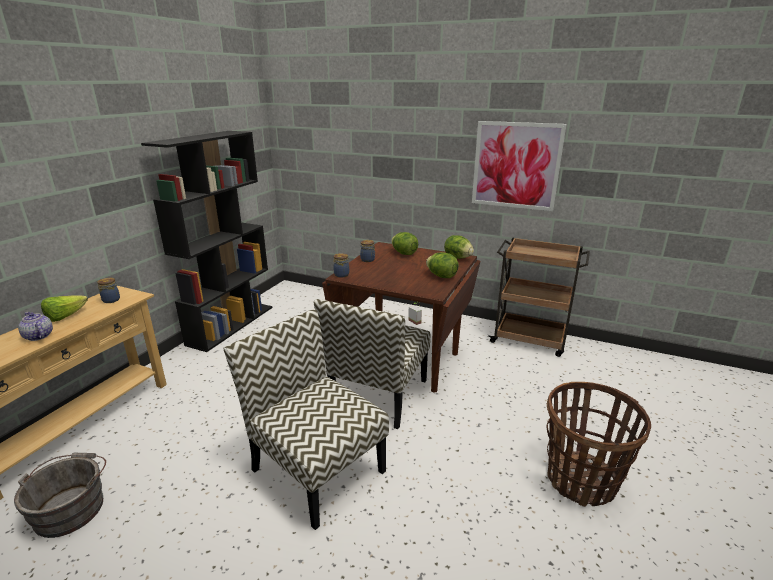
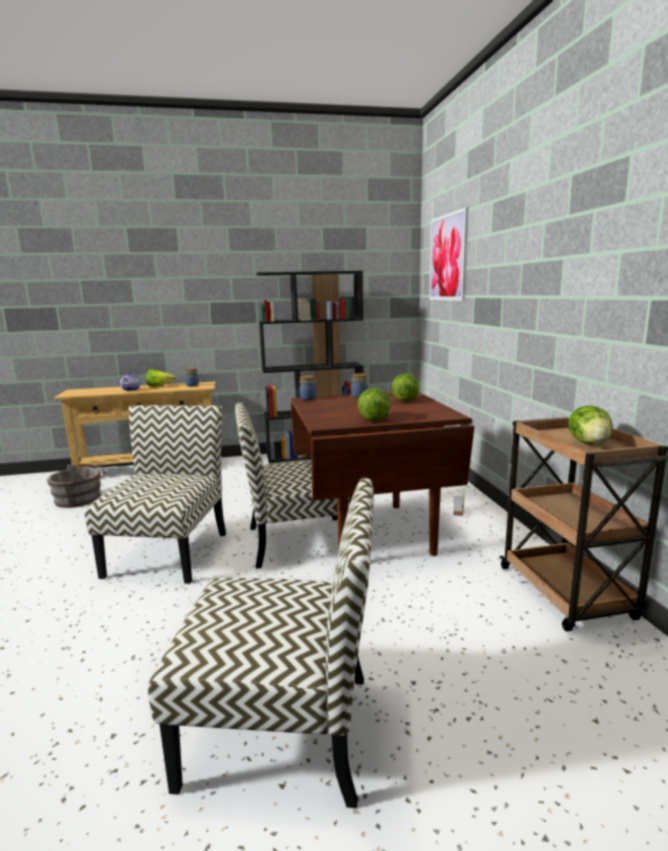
camera: 55 degrees right, 10 degrees down
(458, 257) = (443, 414): lettuce -> lettuce (589, 443)
(516, 166) = (591, 298): picture -> picture (448, 258)
(581, 480) = (283, 728): basket -> chair

